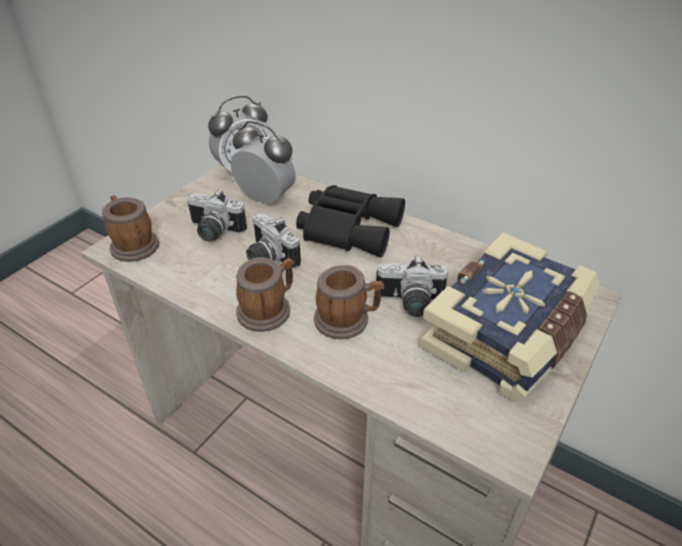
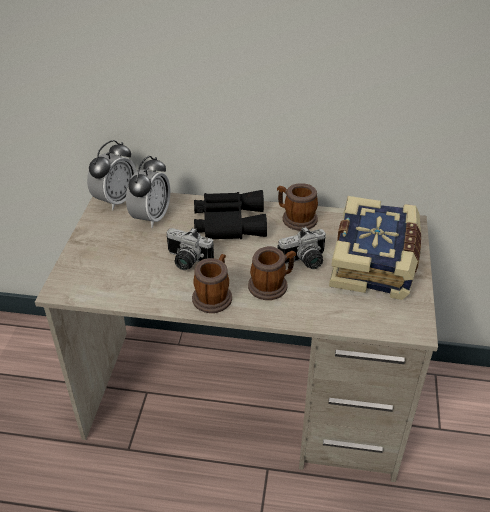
camera: 25 degrees left, 0 degrees up
(132, 244) = (73, 282): mug -> mug (295, 218)
(213, 232) = (130, 254): camera -> none
(266, 199) = (151, 217): alarm clock -> alarm clock turned 105 degrees clockwise

